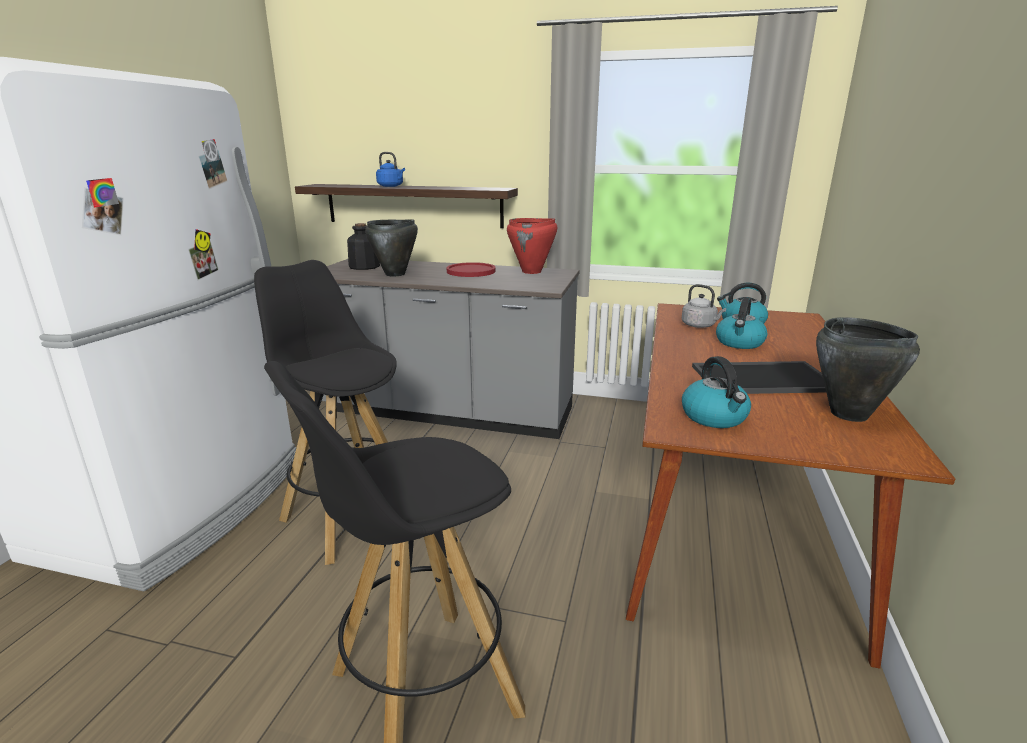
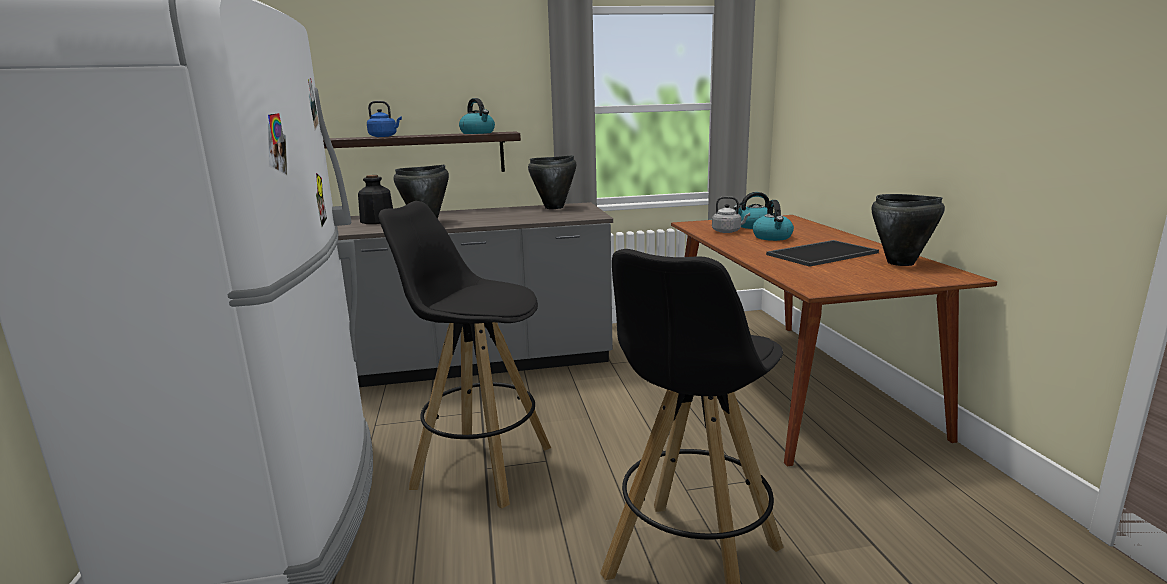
camera: 25 degrees left, 5 degrees down
(471, 271) = (497, 213): red plate -> none
(532, 272) = (554, 207): red cooking pot -> black cooking pot
(715, 417) = (830, 278): kettle -> kettle (478, 133)

